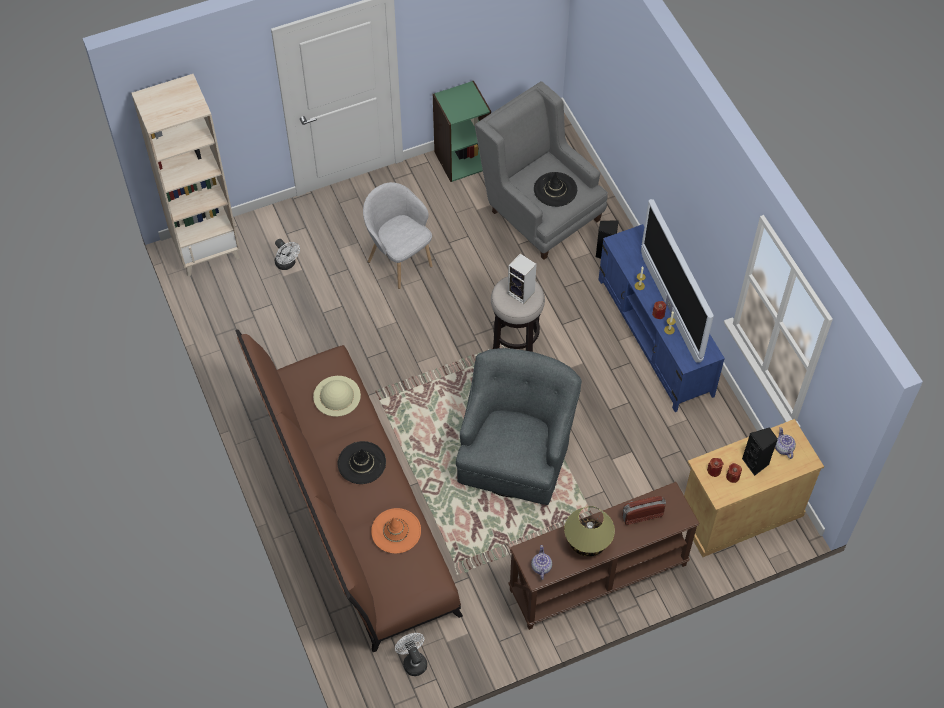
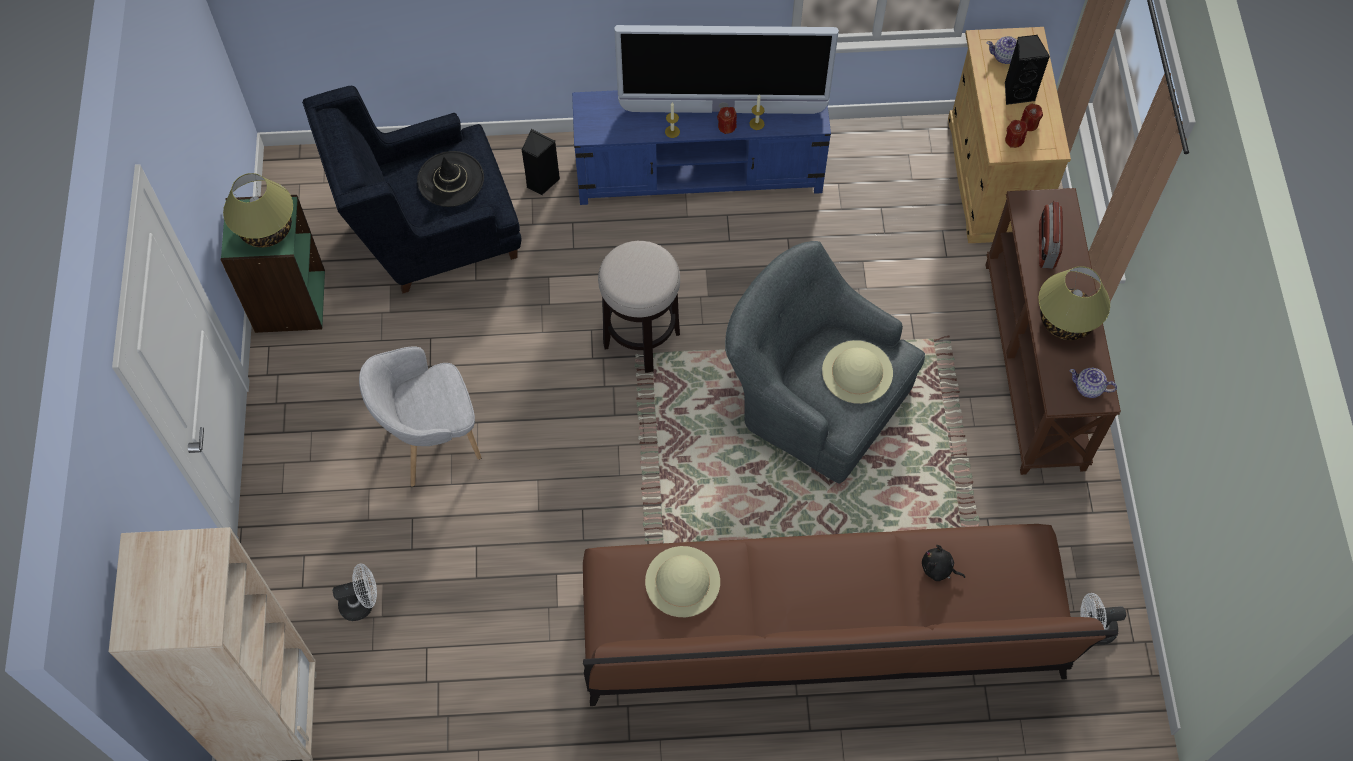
camera: 70 degrees left, 5 degrees up
(361, 463) = (811, 581): black hat -> none
(396, 531) = (938, 569): orange hat -> black plush toy
(461, 106) = (267, 229): none -> table lamp
(515, 446) = (857, 371): none -> beige hat
(522, 293) = (640, 265): speaker -> none
(539, 210) = (429, 234): grey armchair -> blue armchair

